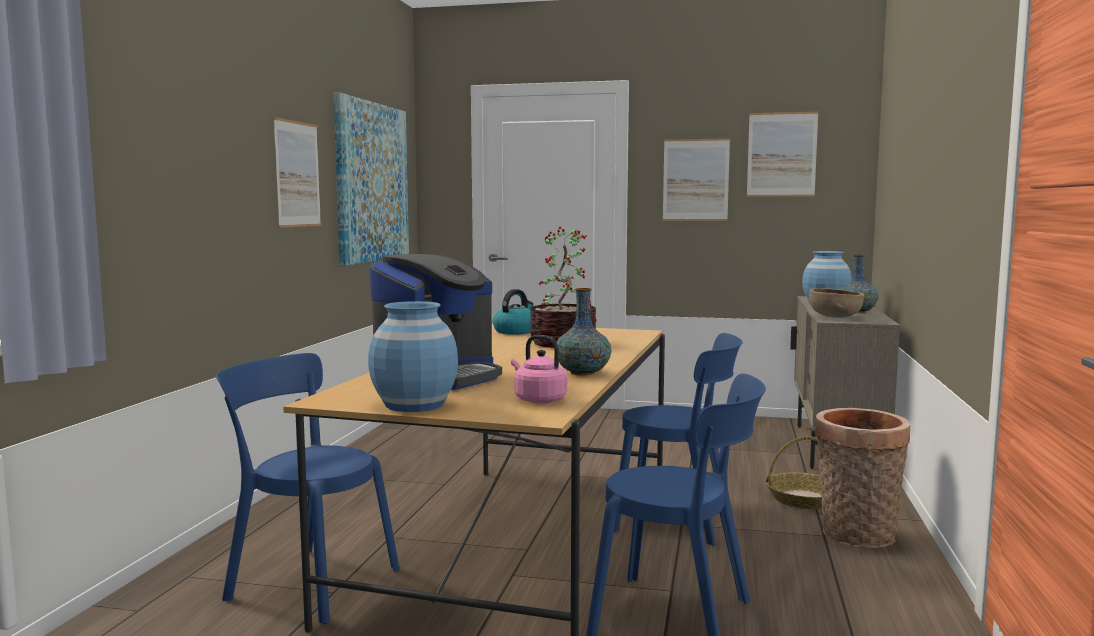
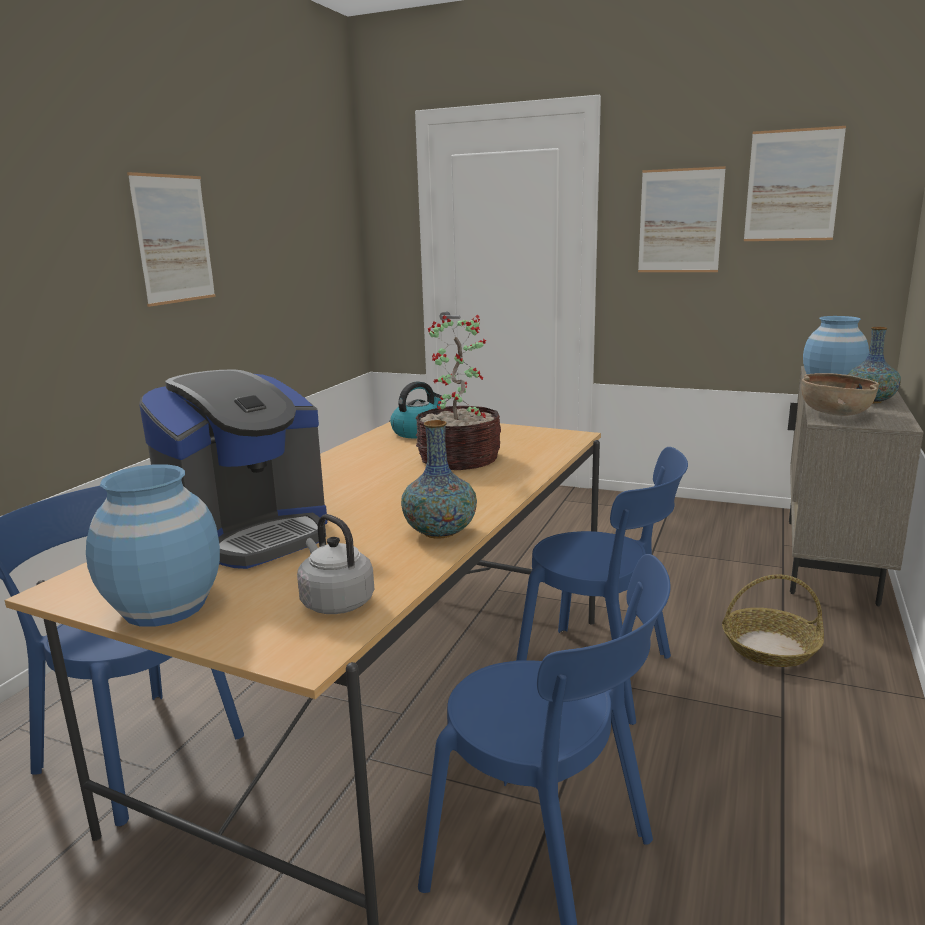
camera: 10 degrees right, 10 degrees up
(372, 182) = (292, 236): picture -> none
(538, 399) = (335, 602): pink kettle -> grey kettle
(856, 537) = (826, 723): basket -> none

